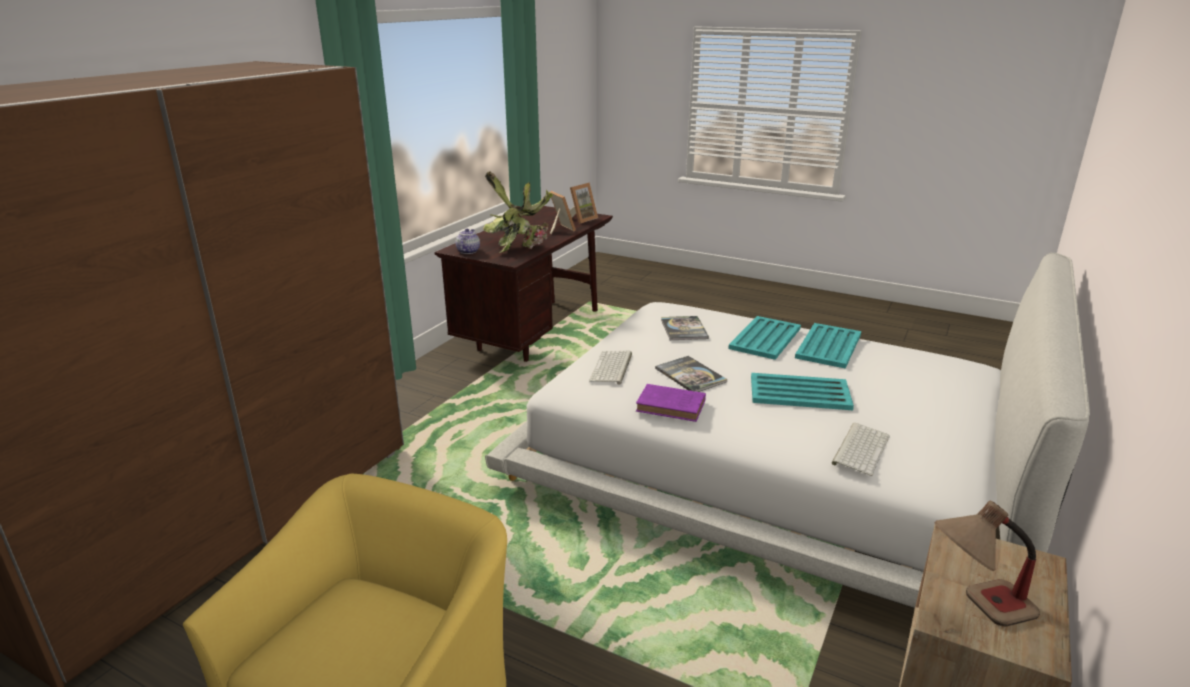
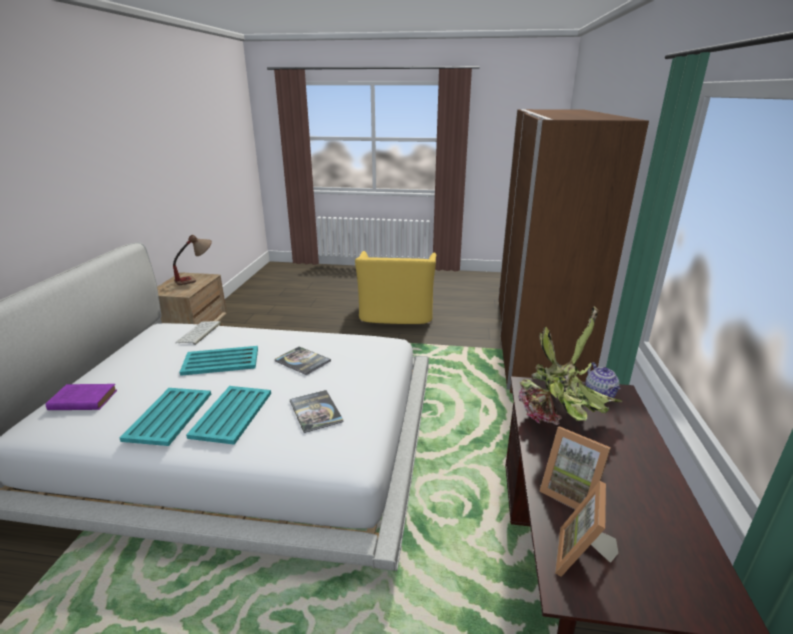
camera: 160 degrees right, 0 degrees up
(612, 368) = (363, 358): keyboard -> none
(672, 406) = (311, 338): purple book -> purple book (82, 400)

